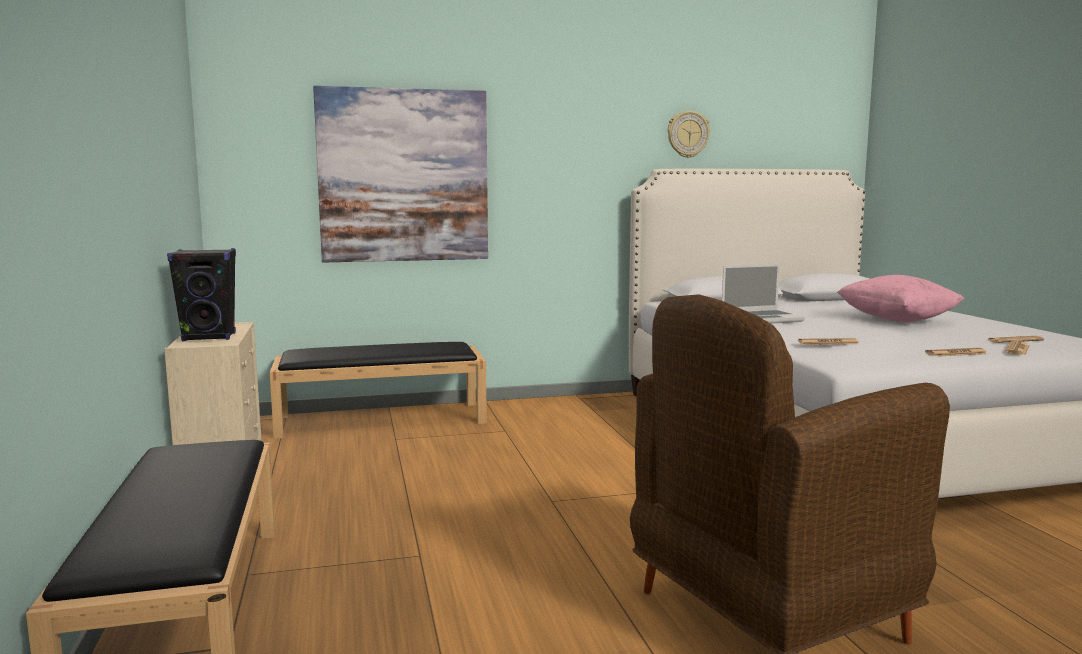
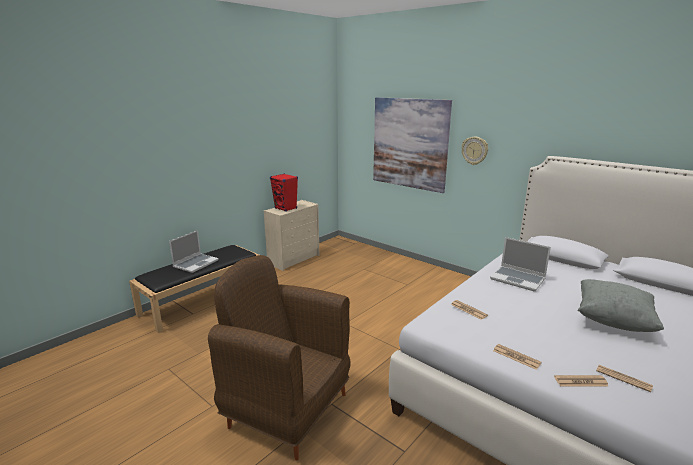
camera: 55 degrees right, 10 degrees up
(177, 494) = (196, 263): none -> laptop
(209, 337) = (286, 208): black speaker -> red speaker
(382, 419) = (380, 258): black bench -> none
(687, 134) = (587, 132): wall clock -> wall clock (474, 150)
(896, 320) = (613, 321): pink pillow -> grey pillow

